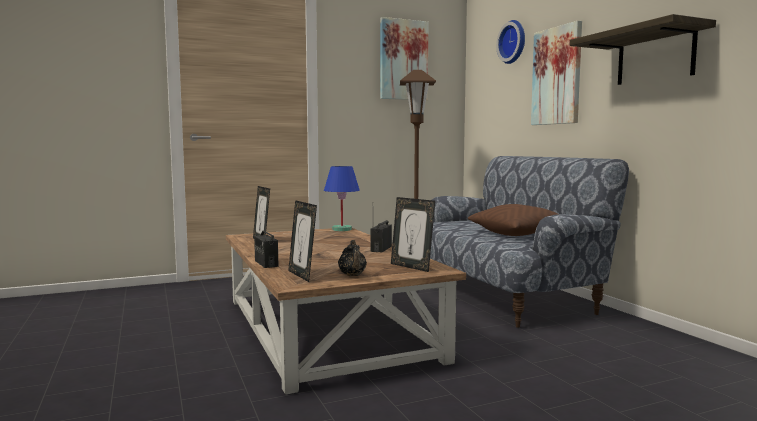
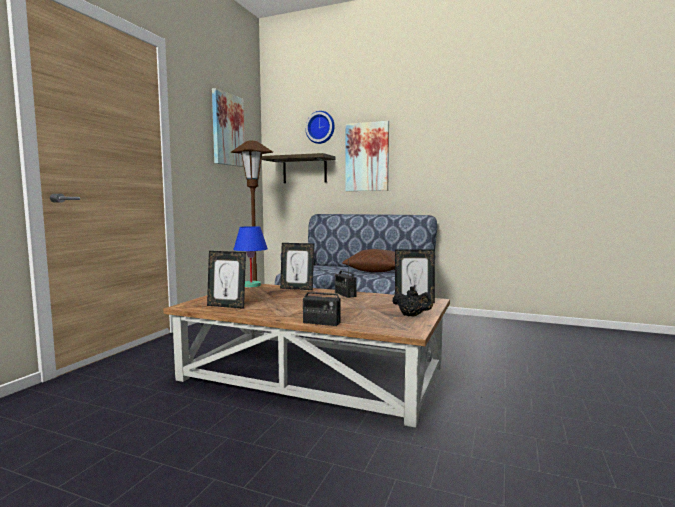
camera: 45 degrees left, 0 degrees up
(302, 275) = (385, 324): picture frame -> picture frame (297, 288)
(655, 56) = (449, 151): shelf -> shelf (304, 170)

